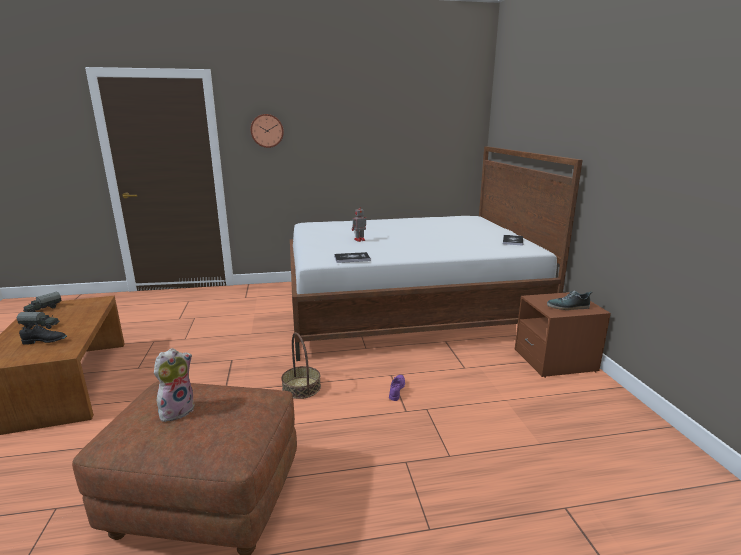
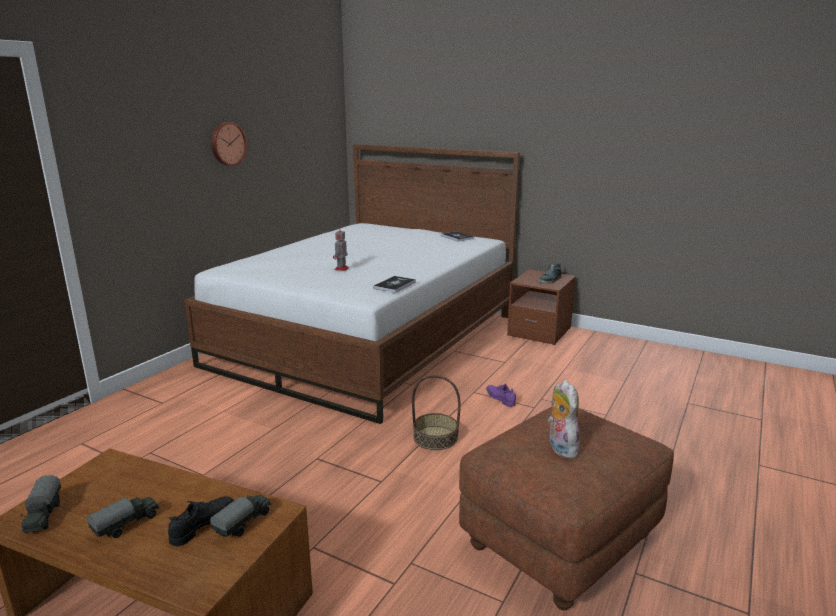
camera: 50 degrees left, 0 degrees up
(50, 350) = (244, 523): none -> toy truck
(267, 130) = (127, 141): wall clock -> wall clock (227, 144)

